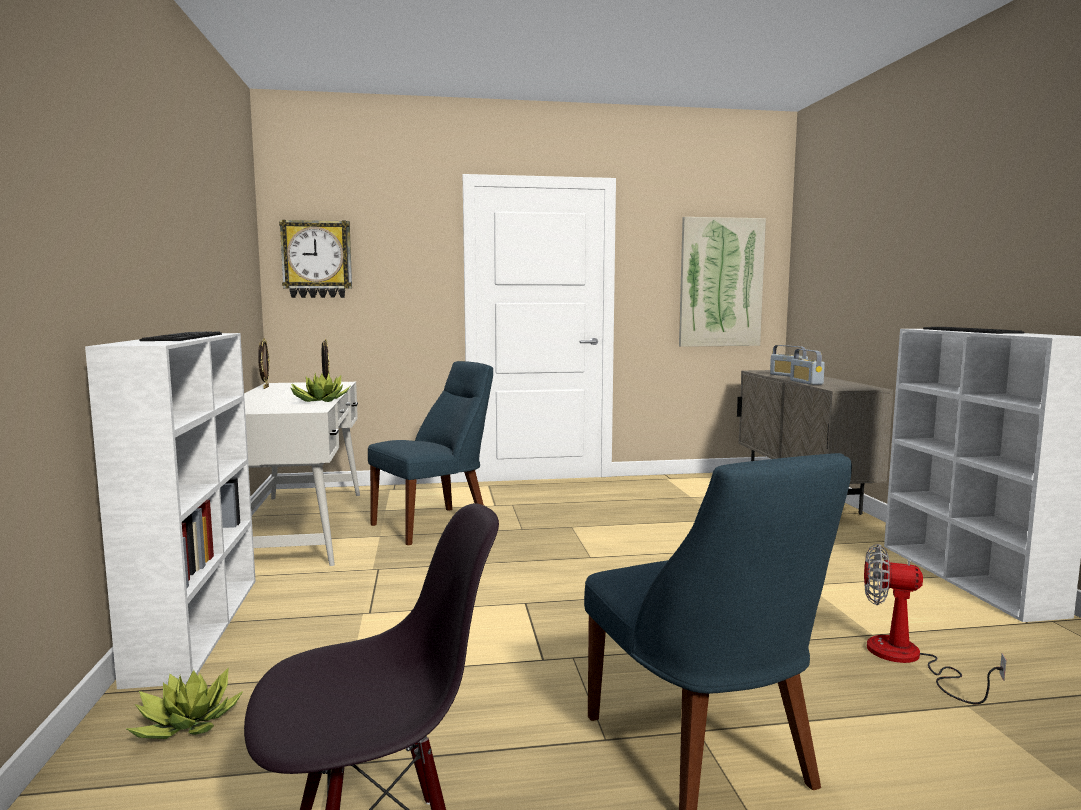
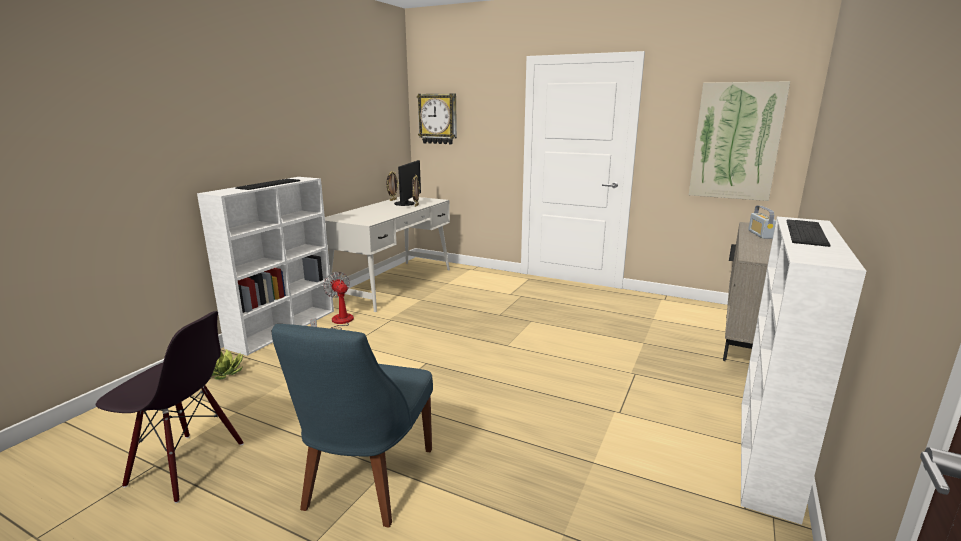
camera: 35 degrees right, 10 degrees up
(304, 389) = (406, 204): none -> monitor
(318, 400) = (388, 215): potted plant -> none
(435, 524) = (458, 299): blue chair -> none
(806, 382) = (748, 245): radio -> none
(908, 660) = (583, 488): fan -> fan (338, 322)

